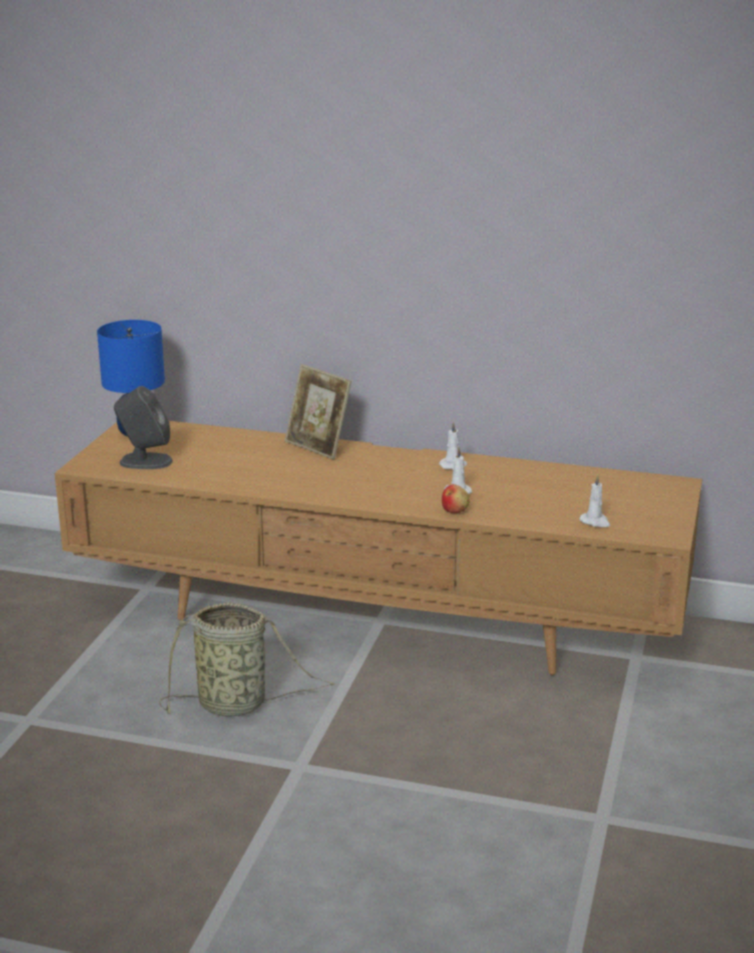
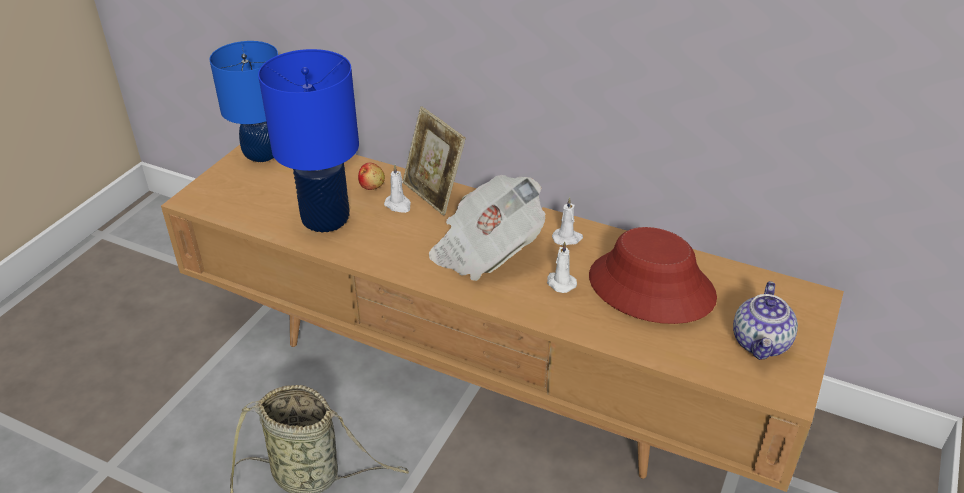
camera: 10 degrees right, 15 degrees up
(145, 461) = (254, 198): grey speaker -> none
(223, 471) = (326, 222): none -> blue table lamp
(381, 478) = (485, 250): none -> newspaper
(455, 510) = (550, 314): apple -> apple (372, 185)
(537, 488) = (650, 287): none -> red hat
(595, 522) = (706, 355): white candle -> white candle (398, 205)
(639, 512) = (761, 343): none -> teapot

